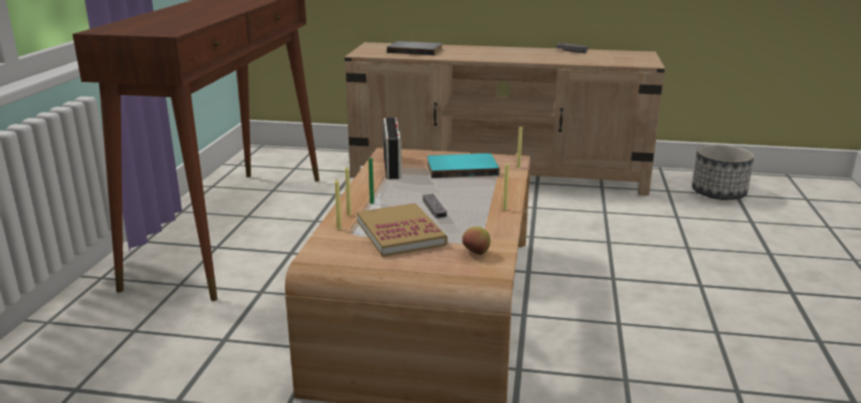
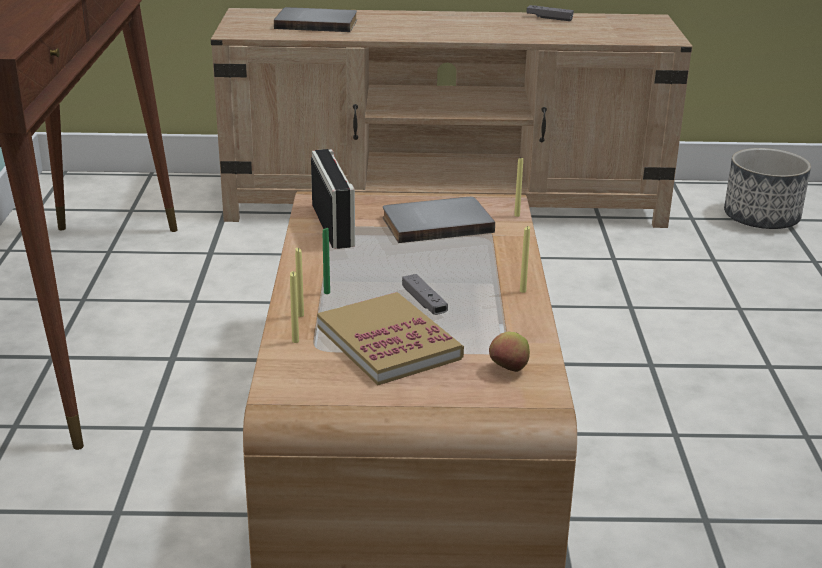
camera: 10 degrees left, 5 degrees up
(461, 168) = (436, 223): turquoise book -> grey book

